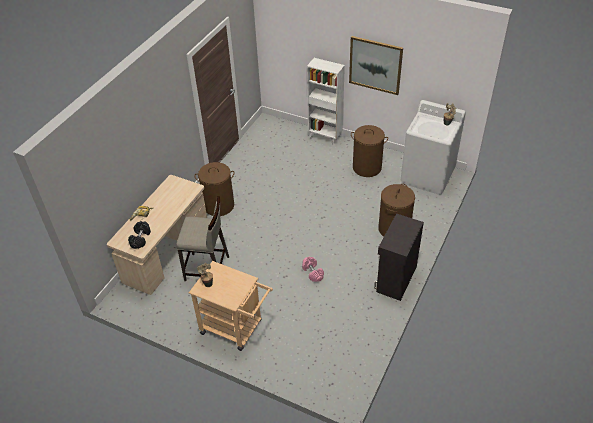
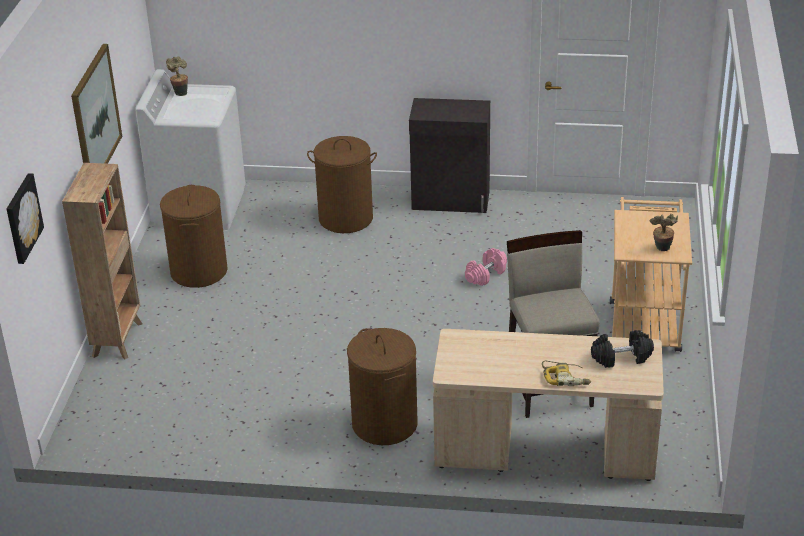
camera: 110 degrees left, 10 degrees down
(279, 33) = (22, 218): none -> picture
(325, 137) = (118, 338): white bookcase -> brown bookcase

